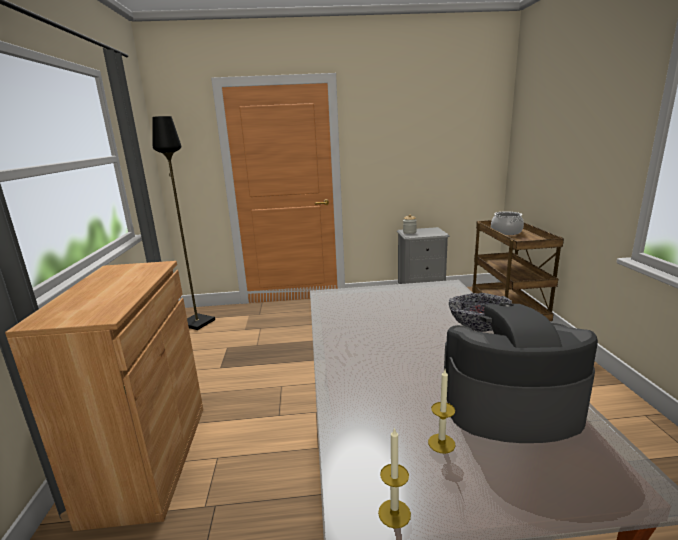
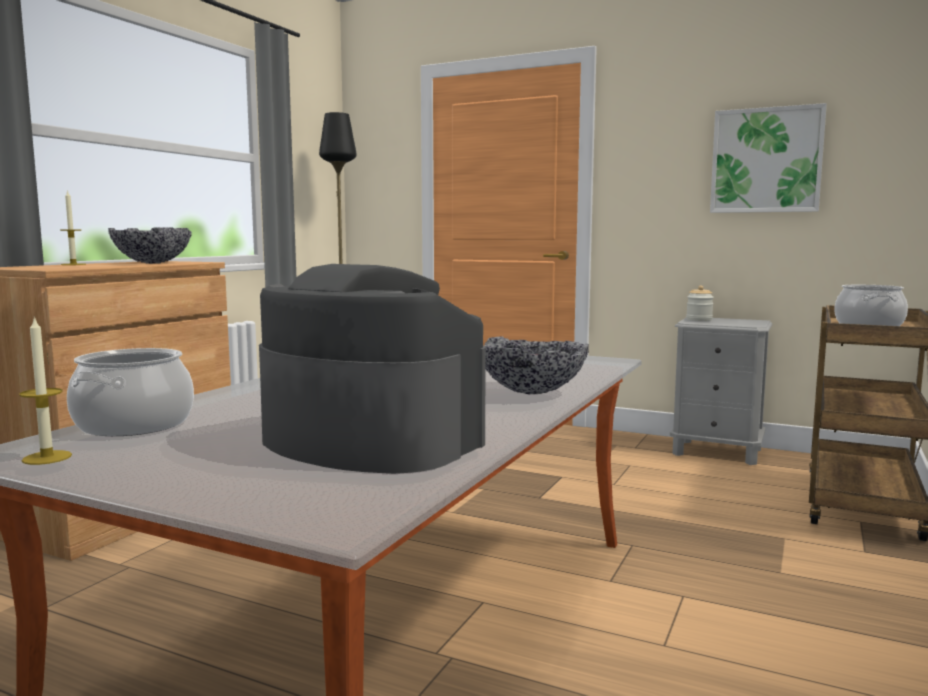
camera: 30 degrees right, 10 degrees down
(133, 276) = (153, 263): none -> bowl
(361, 447) = (135, 425): none -> cooking pot
(433, 144) = (766, 160): none -> picture
(441, 443) = (213, 440): candle -> candle (73, 264)

